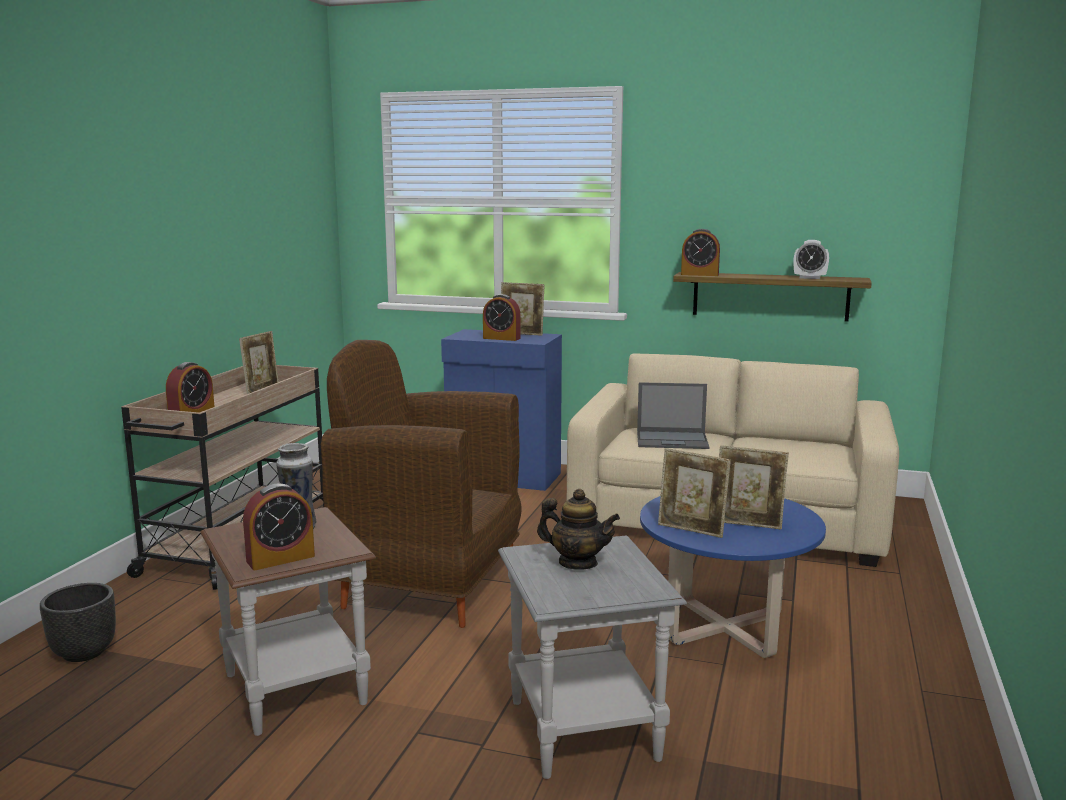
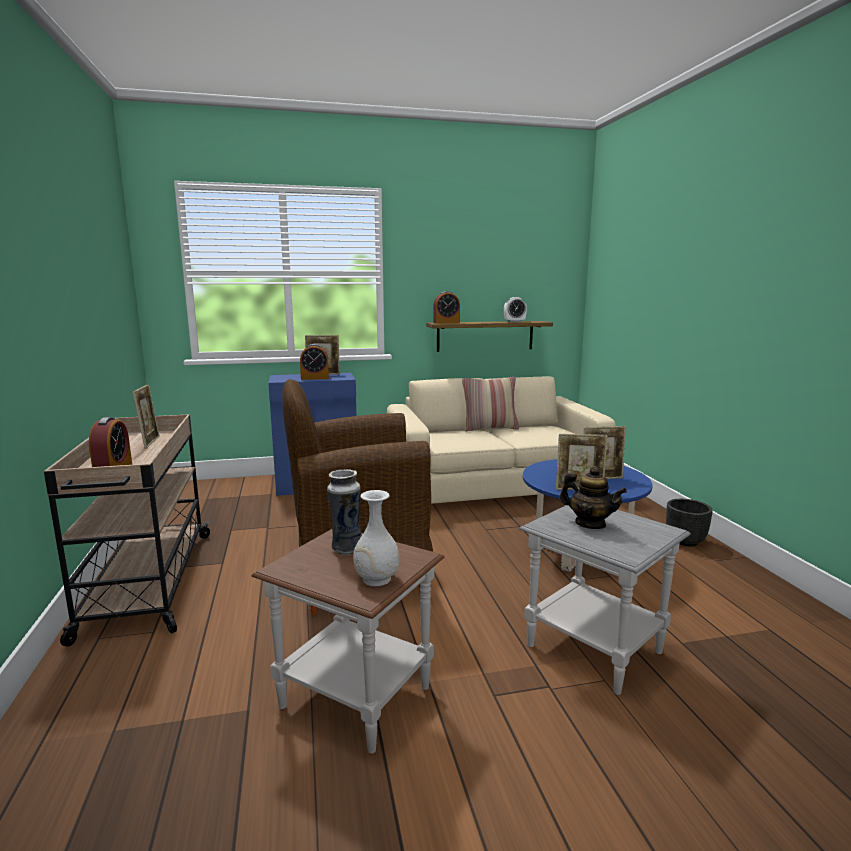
camera: 30 degrees left, 0 degrees up
(85, 652) = (94, 741): black planter -> black planter (685, 541)
(280, 558) = (376, 579): alarm clock -> white vase
(577, 563) = (590, 524): teapot -> teapot turned 45 degrees clockwise
(673, 440) = (464, 436): laptop -> none
(734, 435) = (490, 428): none -> pillow

